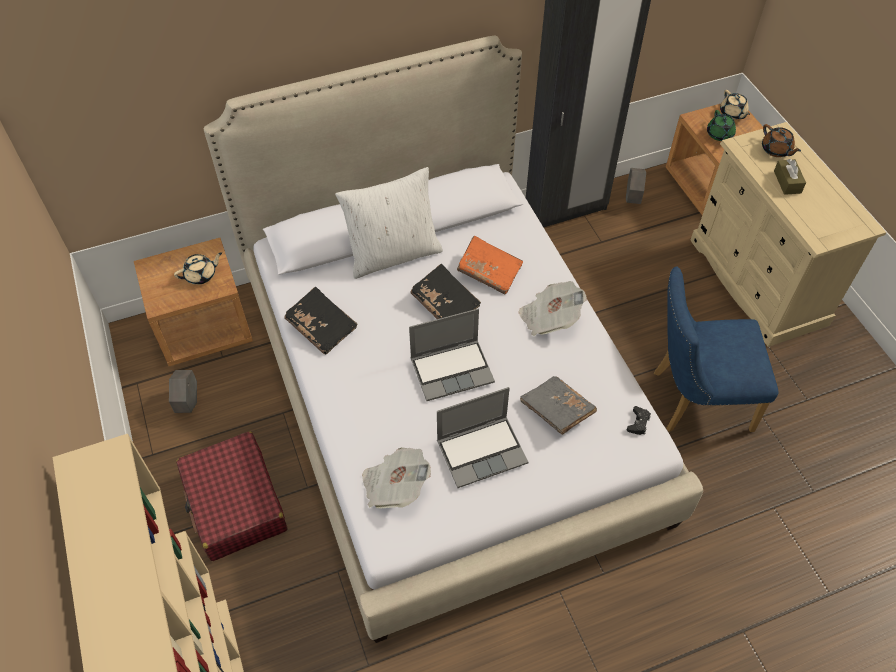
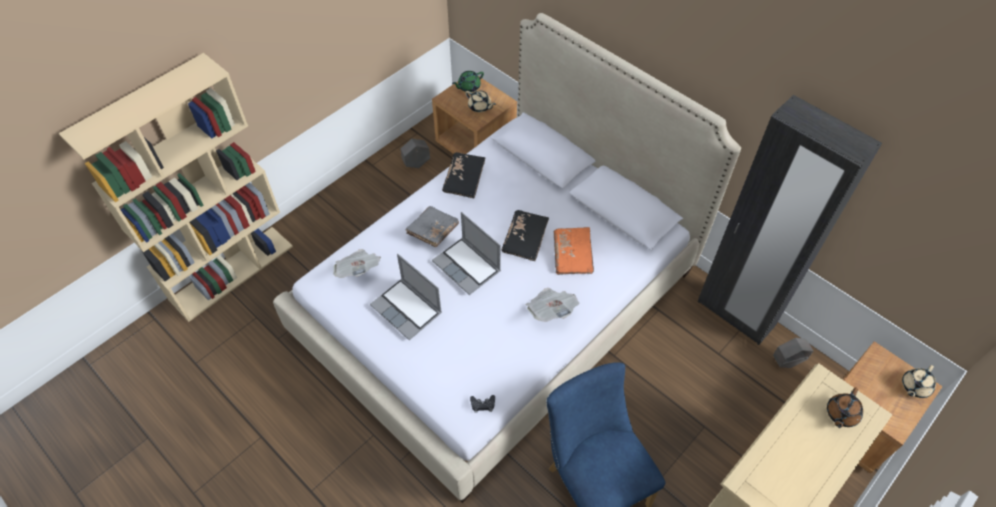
camera: 65 degrees right, 0 degrees up
(235, 503) = (357, 220): red suitcase -> none
(393, 254) = (552, 192): white pillow -> none
(556, 411) = (466, 345): grey book -> grey book (433, 231)
(719, 135) = (873, 383): green teapot -> green teapot (468, 87)
(787, 182) = (803, 434): brown tissue box -> none

